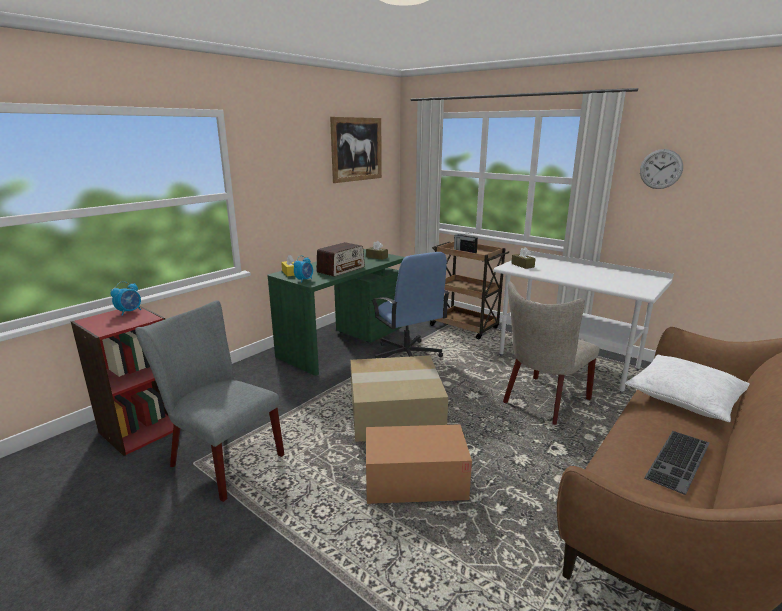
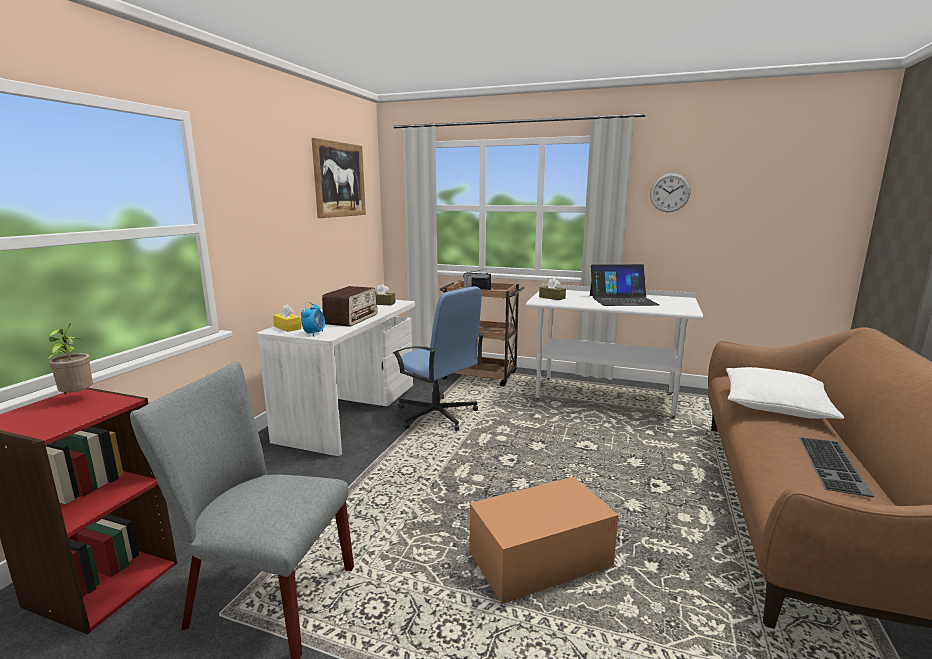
camera: 20 degrees left, 5 degrees down
(129, 312) = (77, 397): alarm clock -> potted plant
(343, 343) = (351, 412): green desk -> white desk
(396, 412) = (466, 481): cardboard box -> none
(542, 402) = (610, 440): beige chair -> none
(589, 274) = (622, 300): none -> laptop

